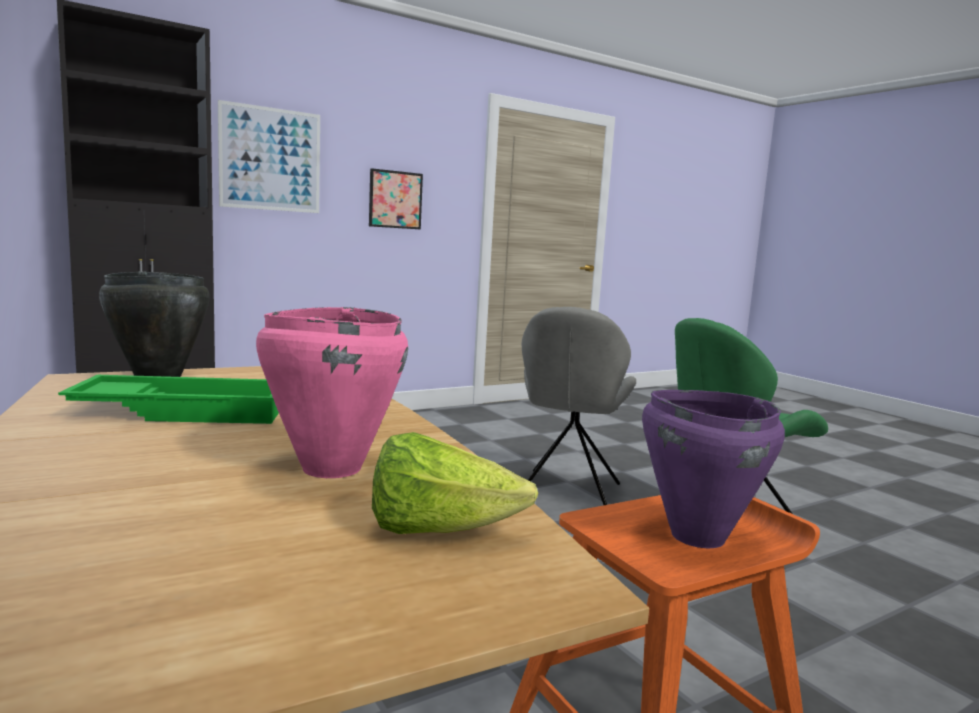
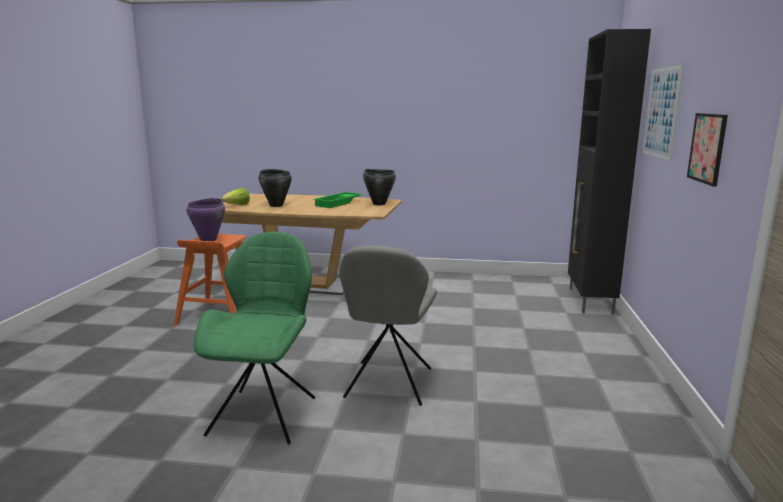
camera: 130 degrees right, 5 degrees up
(330, 468) = (276, 205): pink cooking pot -> black cooking pot
(567, 494) = (388, 385): grey chair -> grey chair turned 135 degrees counterclockwise

